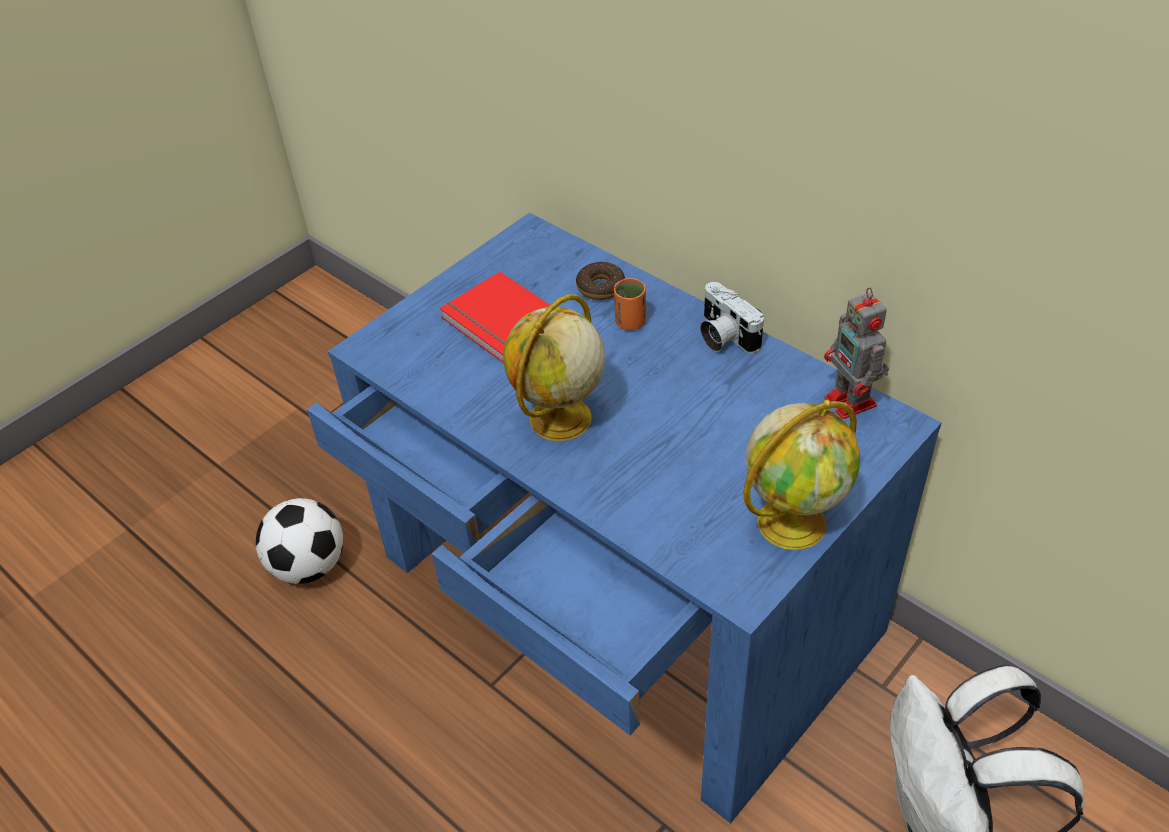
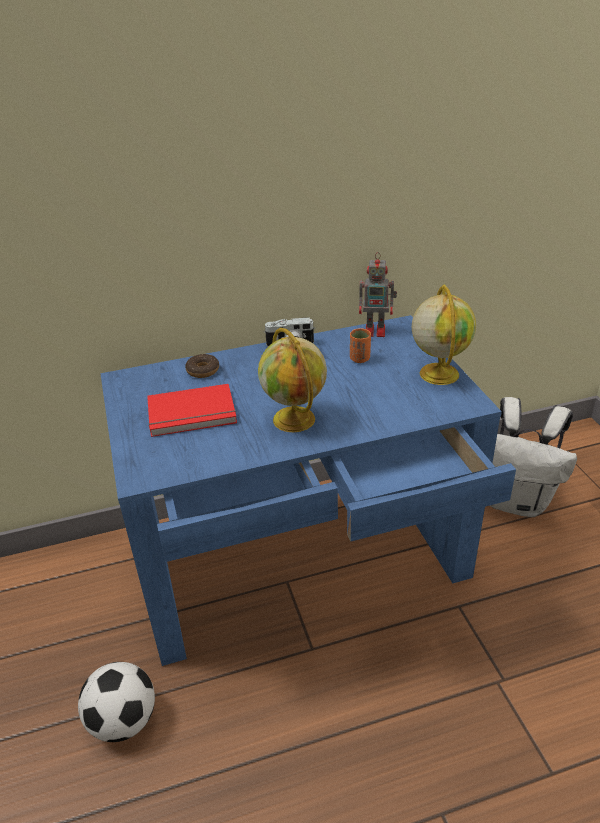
camera: 60 degrees left, 10 degrees down
(630, 322) = (244, 371): orange cup -> orange cup (360, 359)

